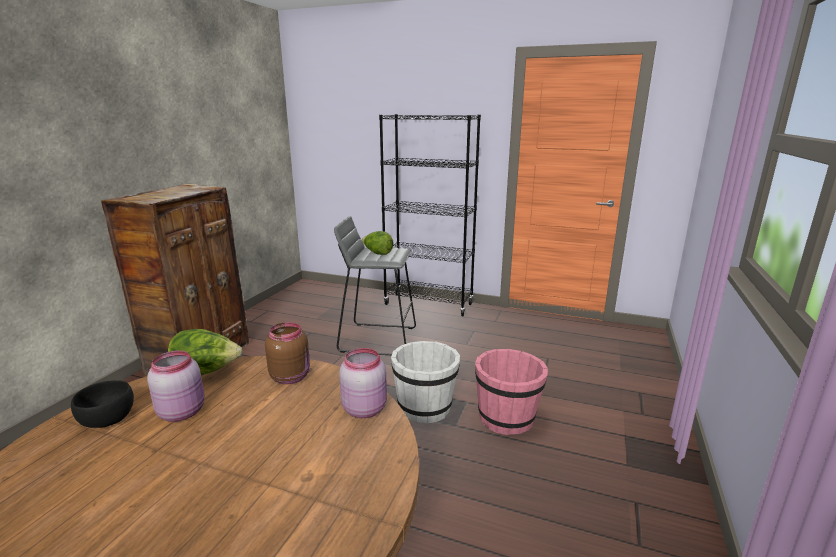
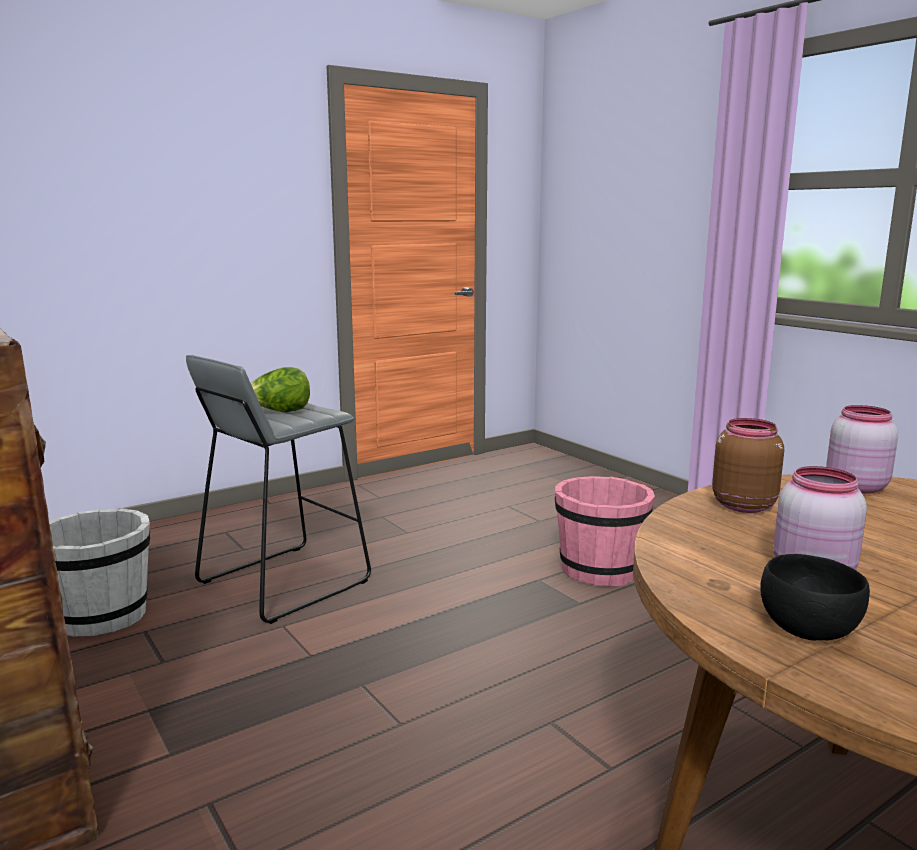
camera: 55 degrees left, 5 degrees down
(207, 372) = (681, 548): lettuce -> none
(425, 407) = (519, 608): white bucket -> white bucket (101, 616)
(428, 304) = (250, 515): black bookcase -> none

